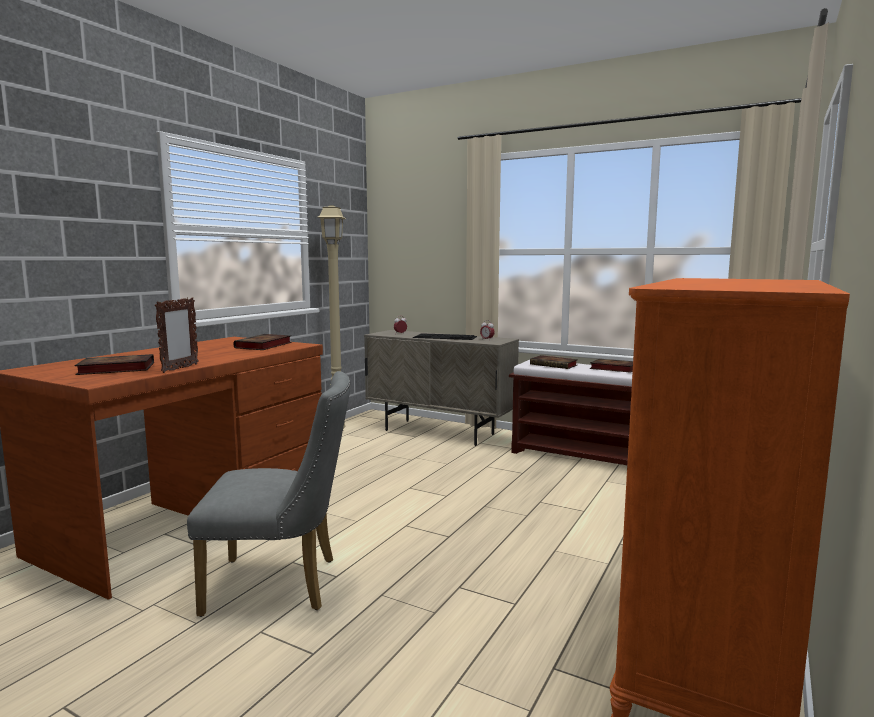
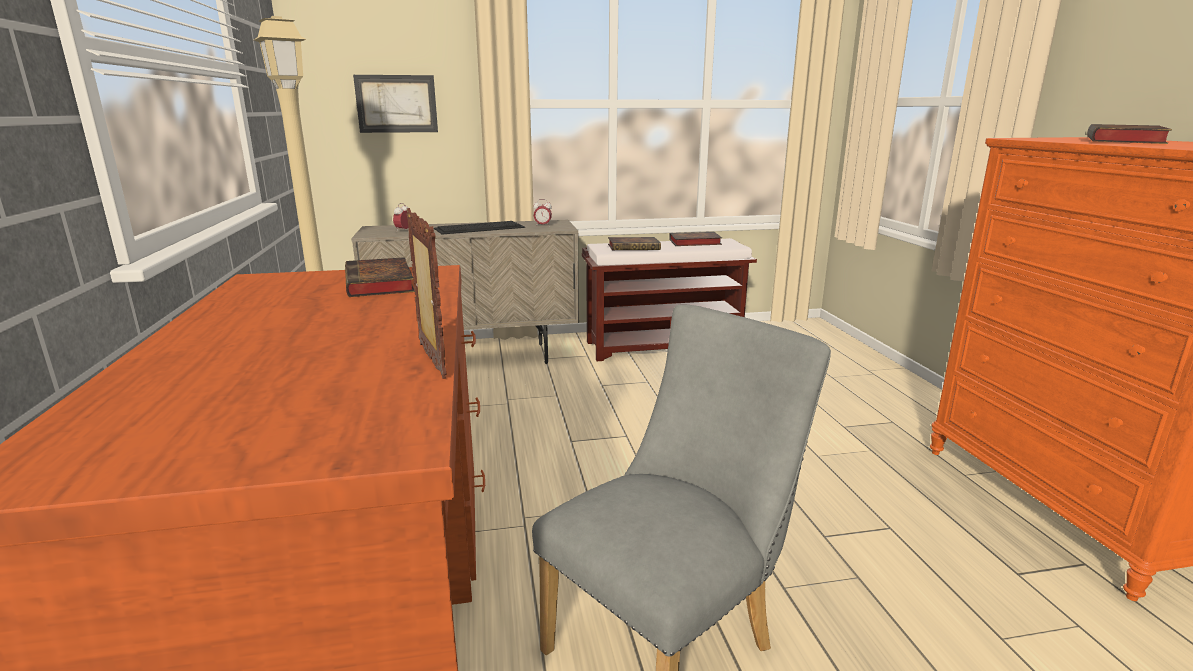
camera: 40 degrees left, 10 degrees up
(114, 369) = (297, 400): book -> book (1125, 141)
(423, 252) = (396, 104): none -> picture

